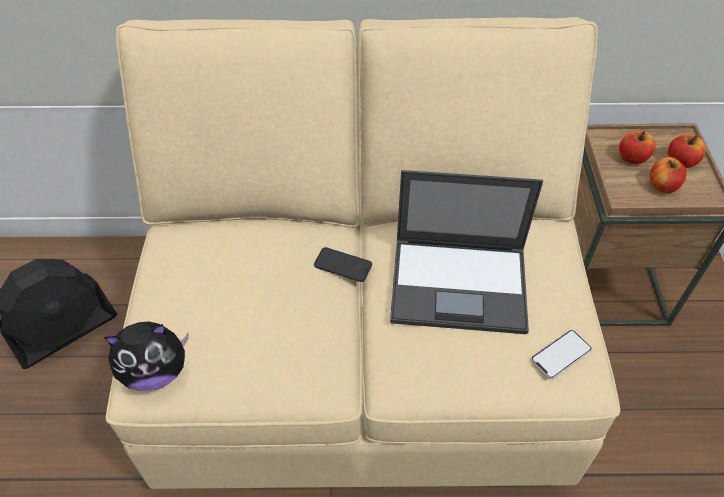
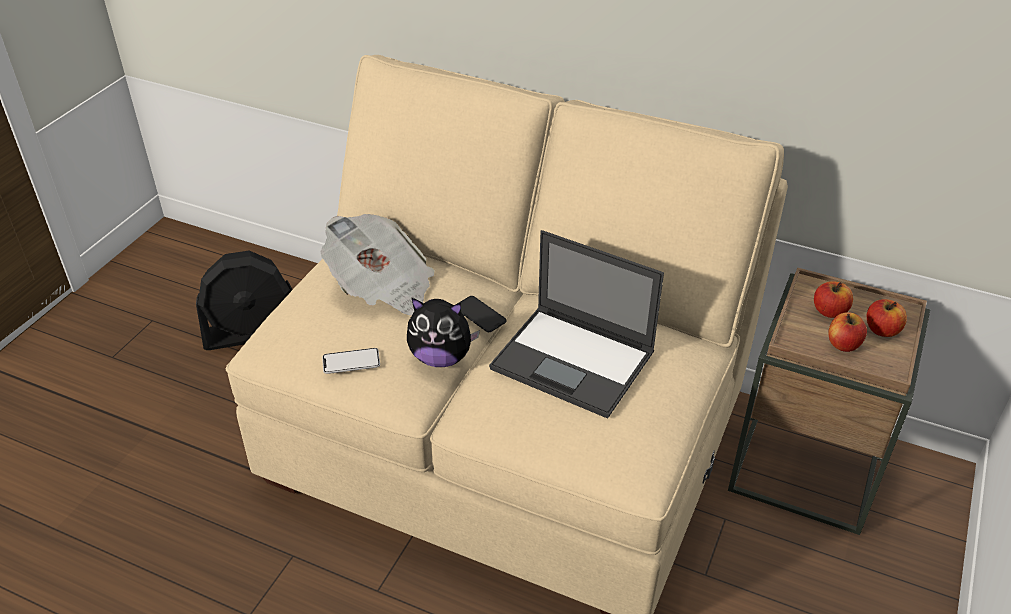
camera: 25 degrees right, 10 degrees down
(156, 372) = (279, 342): plush toy -> plush toy (441, 357)
(230, 269) = (382, 287): none -> newspaper
(561, 355) = (629, 445): phone -> phone (351, 362)

